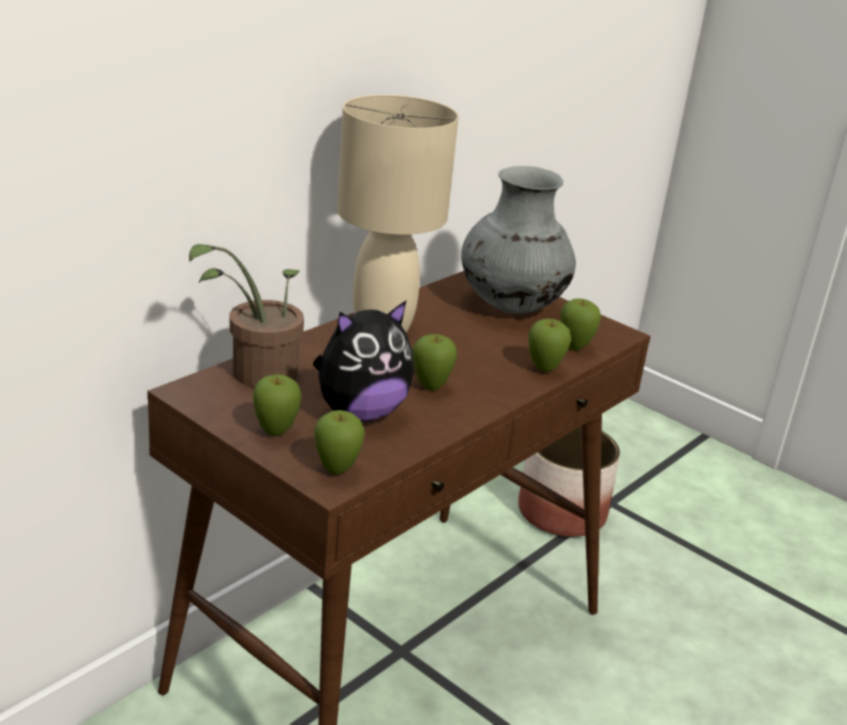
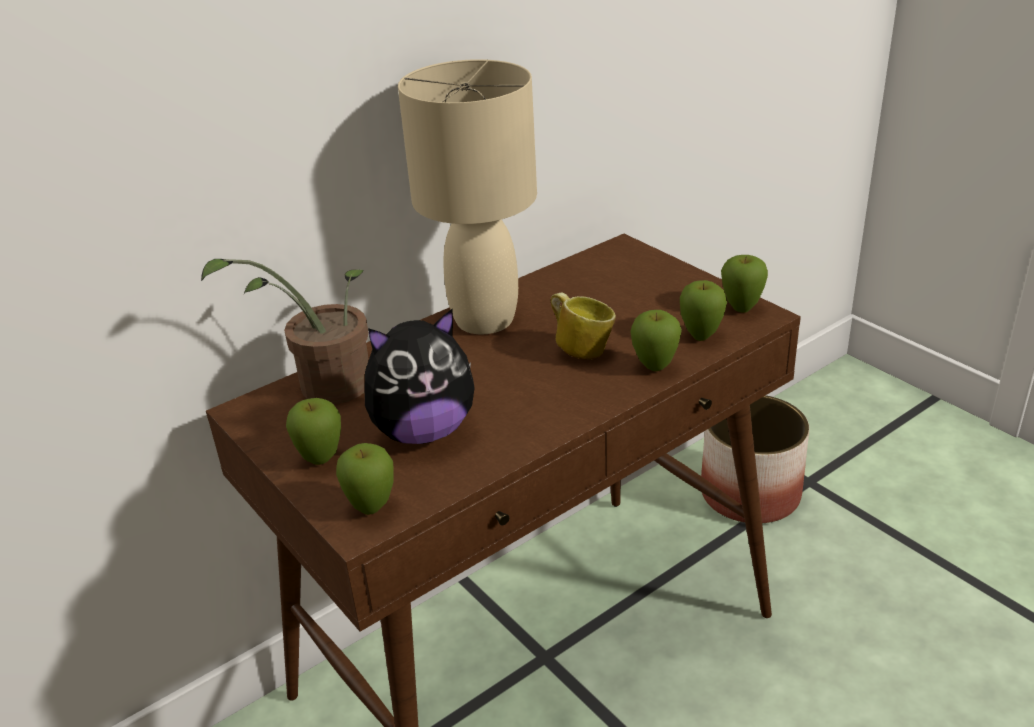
camera: 15 degrees right, 5 degrees up
(430, 387) = (514, 396): apple -> apple (741, 309)
(476, 353) = (580, 349): none -> mug
(510, 306) = (640, 286): grey vase -> none

